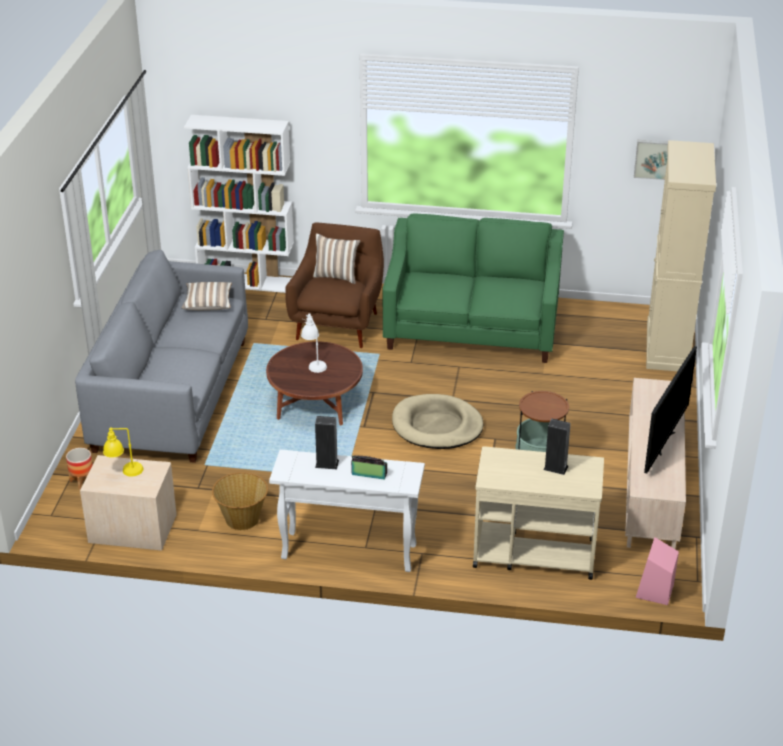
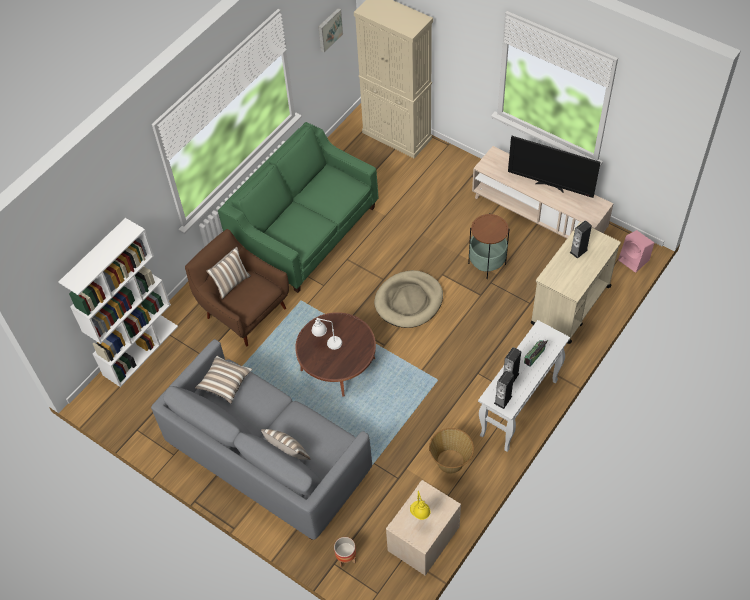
camera: 60 degrees left, 20 degrees up
(148, 365) = (288, 454): none -> pillow
(291, 466) = (503, 400): none -> speaker
(663, 442) = (550, 186): television -> television turned 150 degrees clockwise

